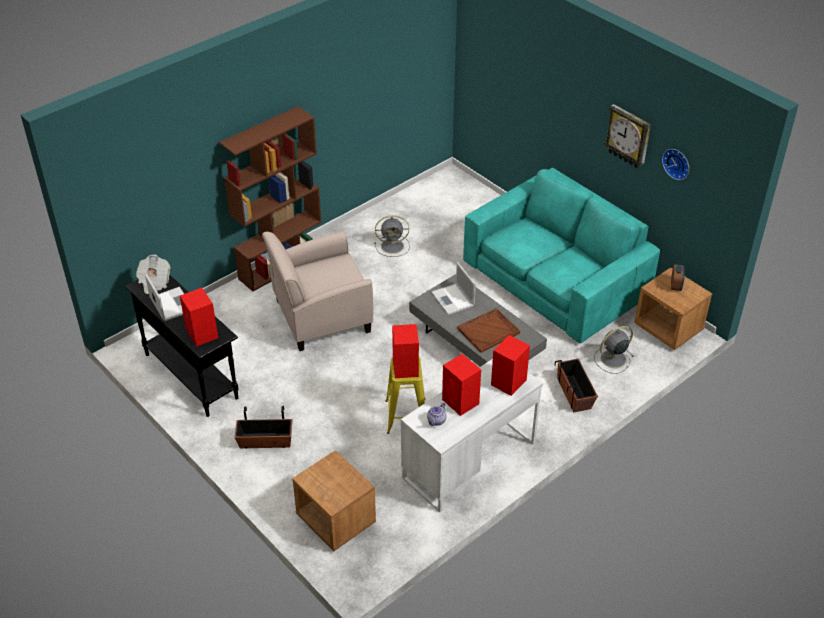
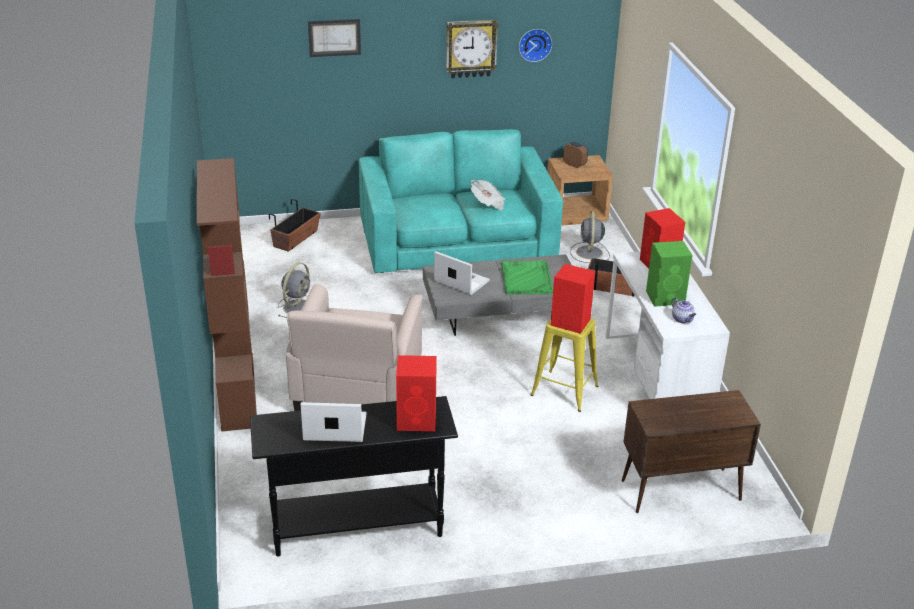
camera: 60 degrees left, 10 degrees down
(154, 282) = (274, 429): newspaper -> newspaper (488, 203)
(265, 441) = (522, 502): planter -> planter (296, 239)
(335, 520) = (679, 491): brown nightstand -> brown cabinet
(453, 299) = (460, 281): laptop -> laptop turned 150 degrees counterclockwise
(461, 402) = (666, 297): red speaker -> green speaker
(489, 331) = (526, 278): brown tray -> green tray
(538, 71) = (334, 37): none -> picture

